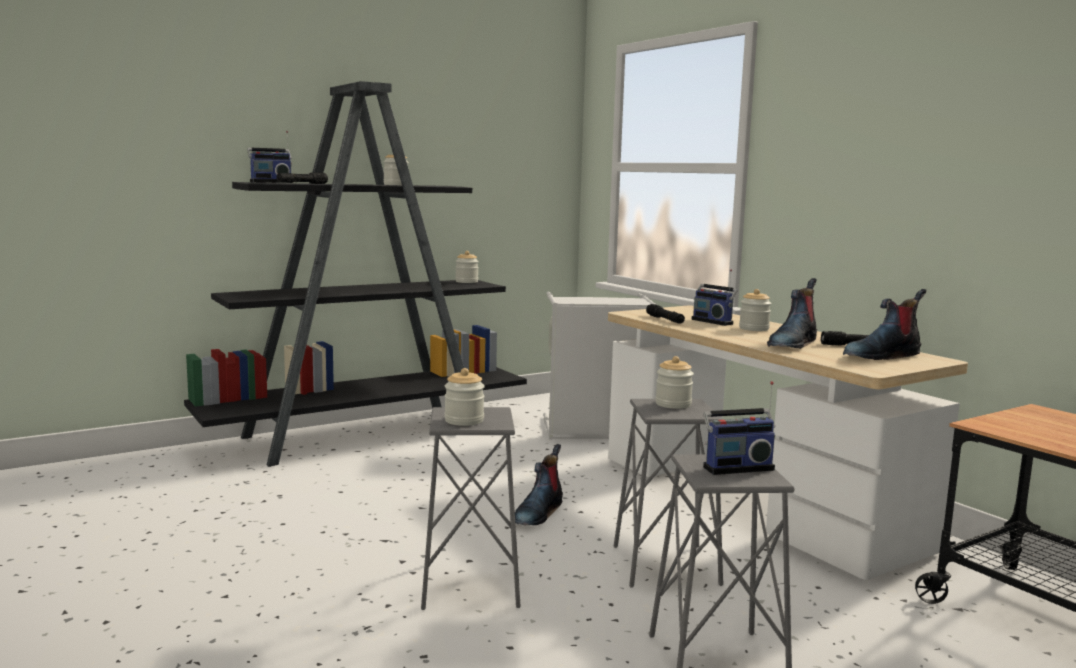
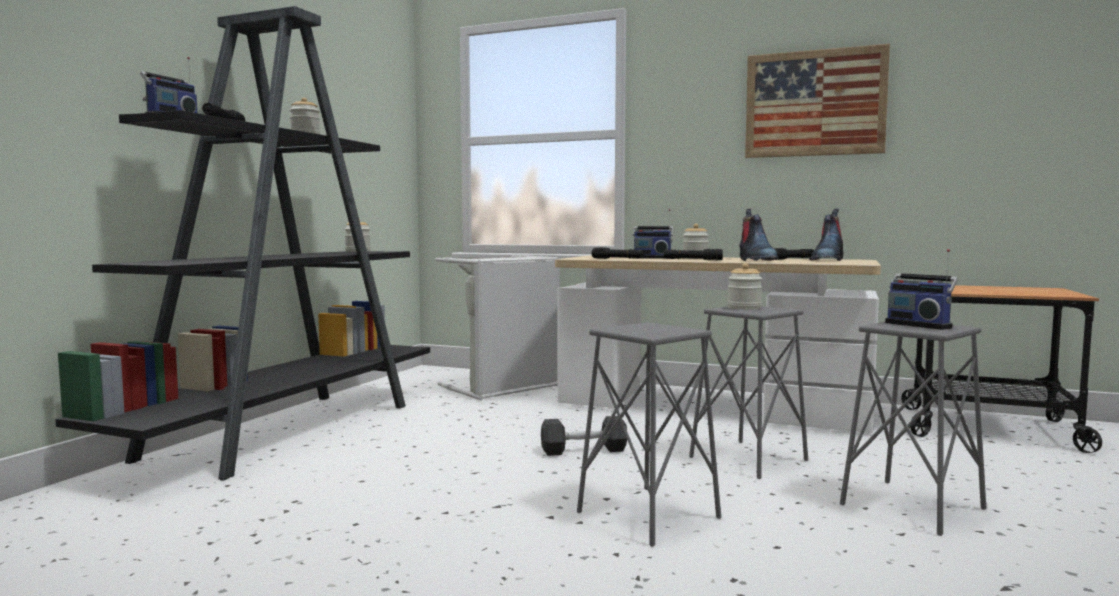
camera: 35 degrees left, 5 degrees down
(464, 420) = (653, 331): jar -> none
(538, 512) = (583, 450): boot -> grey dumbbell
(727, 333) = (692, 260): none -> black flashlight
(736, 467) = (919, 325): radio -> radio turned 105 degrees clockwise
(941, 143) = (814, 103): none -> picture

